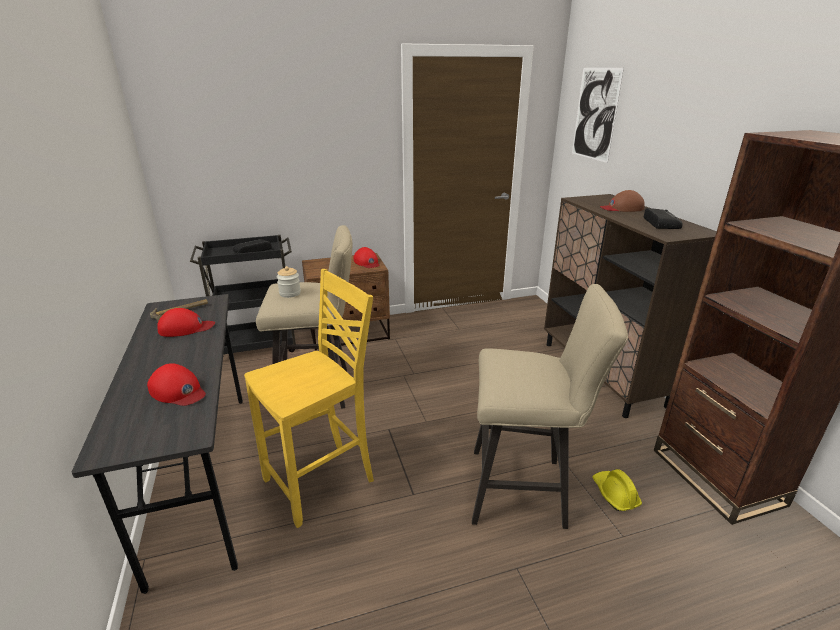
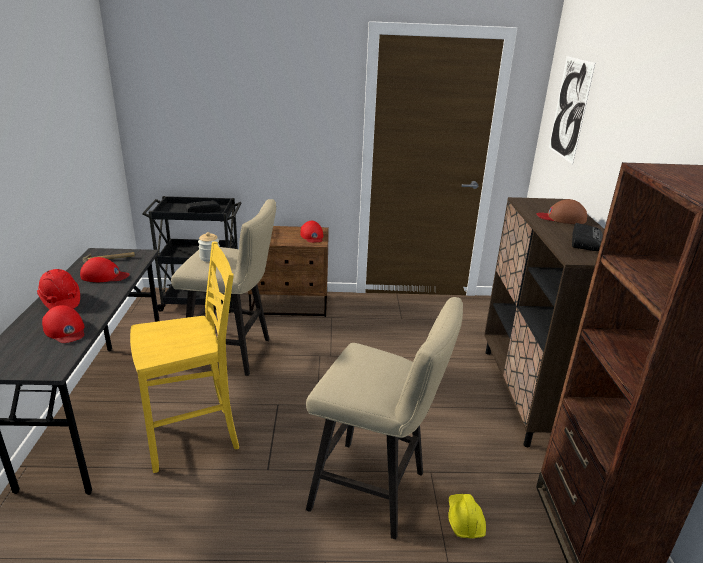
camera: 15 degrees right, 0 degrees up
(151, 362) = (60, 301): none -> red hard hat

